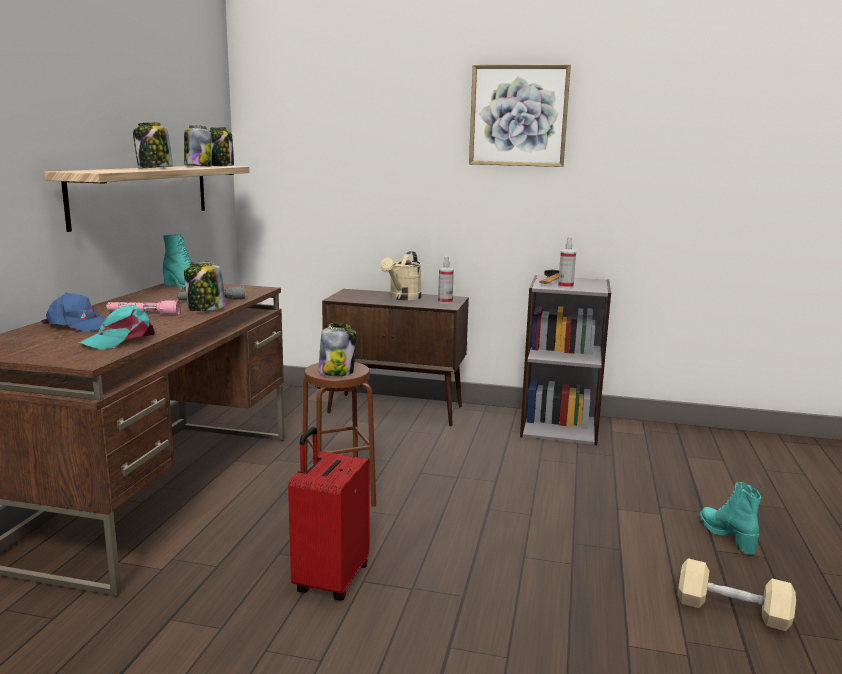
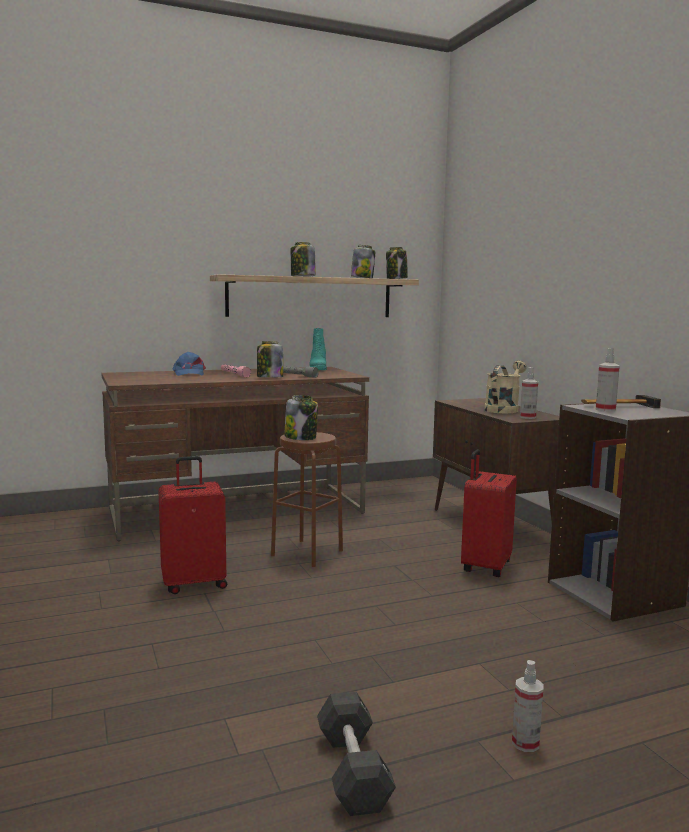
camera: 55 degrees right, 5 degrees down
(120, 340) = (171, 380): turquoise cap -> none
(402, 298) = (503, 409): beige watering can -> beige watering can turned 135 degrees clockwise
(468, 444) = (484, 567): none -> red suitcase
(518, 116) = (630, 210): picture -> none
(727, 536) = (525, 743): turquoise boot -> spray bottle
(732, 610) = (353, 770): beige dumbbell -> black dumbbell

